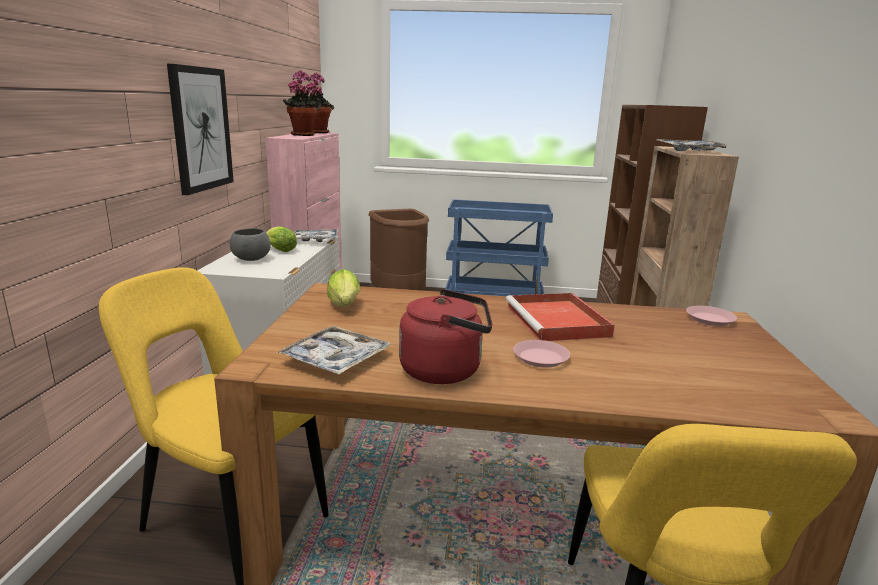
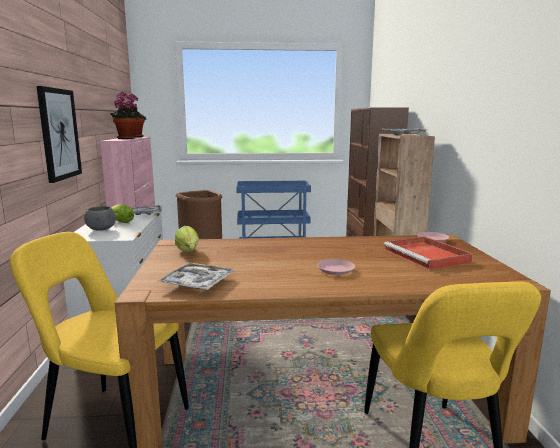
camera: 10 degrees left, 5 degrees down
(445, 370) = (276, 282): red kettle -> none
(558, 322) = (338, 249): red tray -> red tray (427, 256)

